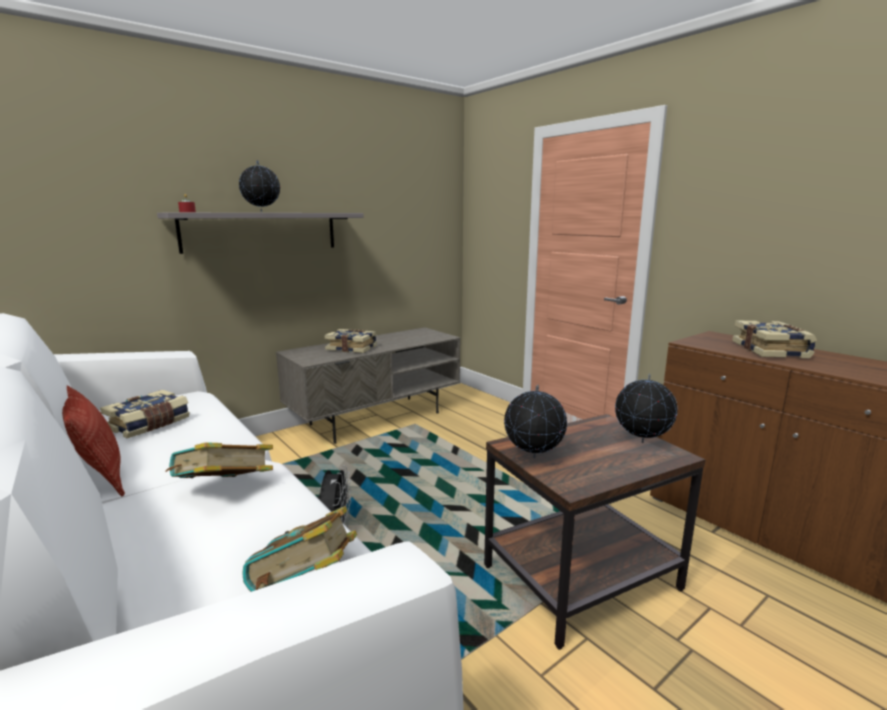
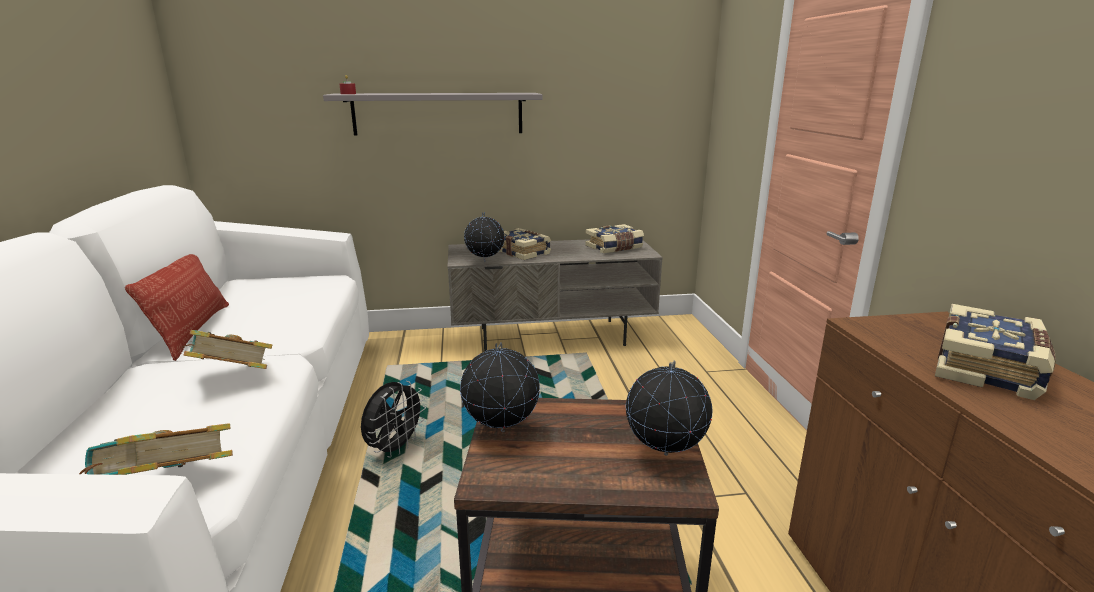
camera: 30 degrees right, 5 degrees up
(149, 424) = (271, 300): book -> book (614, 248)
(262, 212) = (425, 93): globe -> globe (485, 262)

